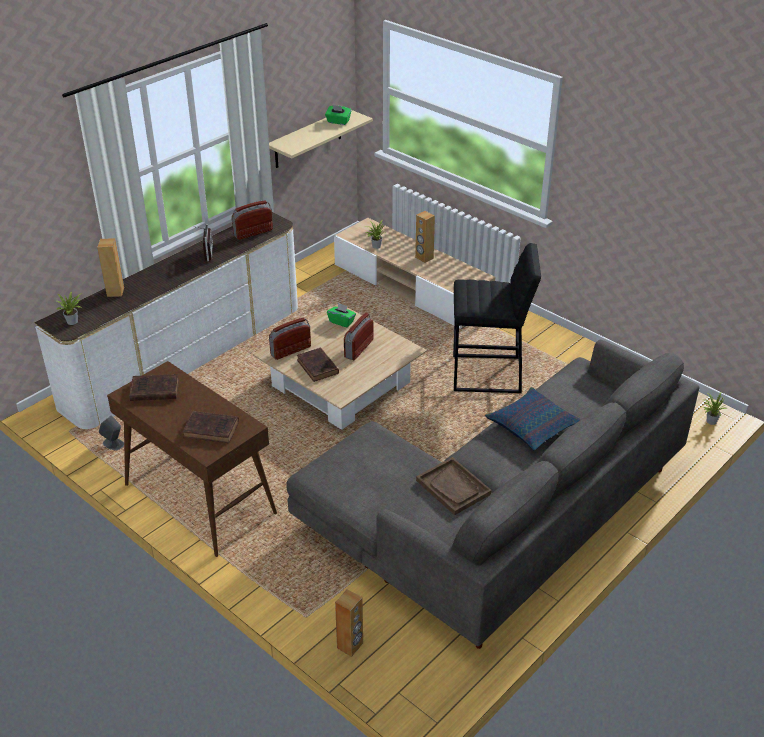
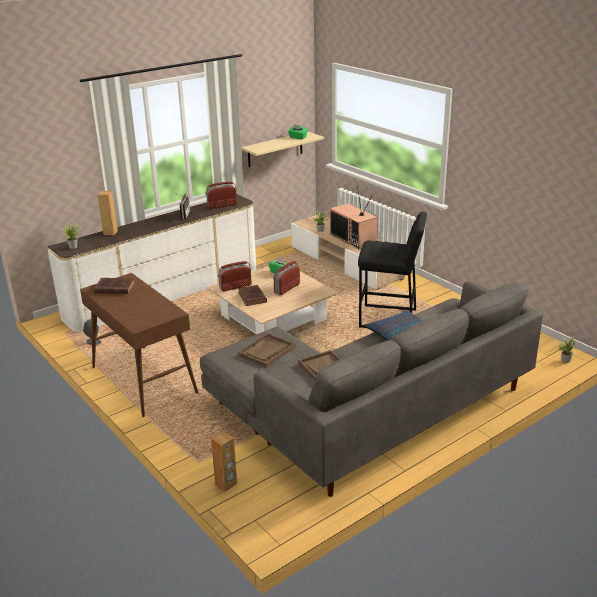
camera: 10 degrees right, 10 degrees down
(212, 429) = (147, 313): brown book -> none
(371, 464) = (267, 351): none -> brown tray
(424, 258) = (354, 238): brown speaker -> television

